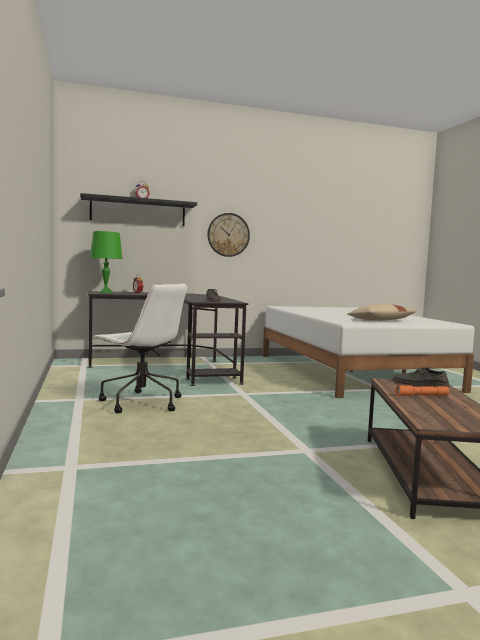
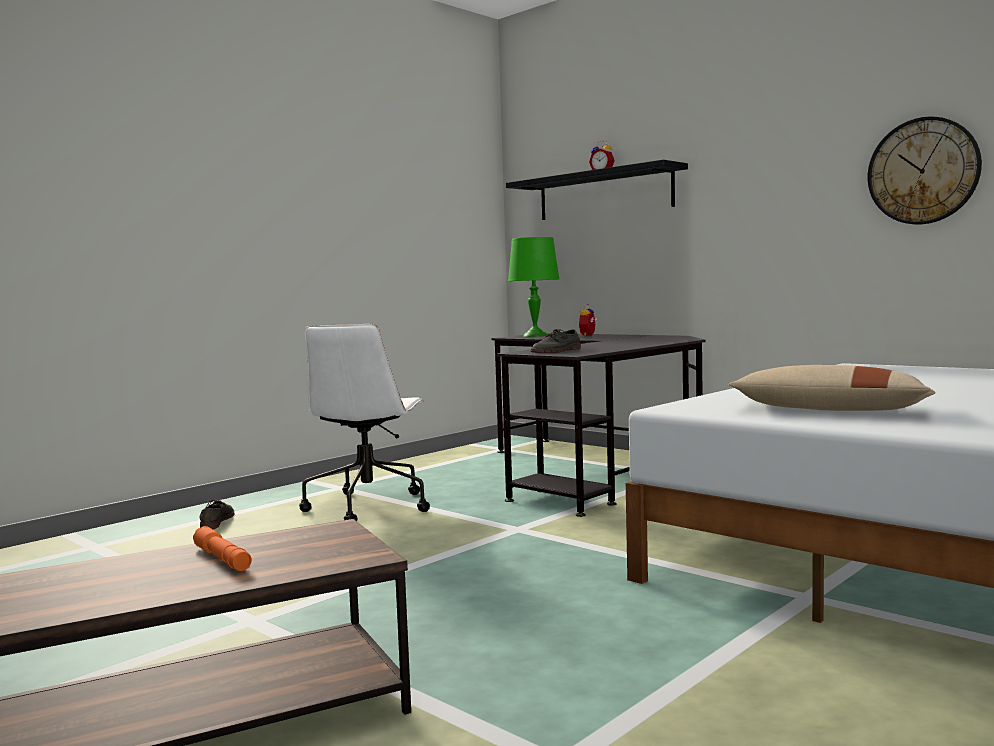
camera: 60 degrees right, 0 degrees up
(228, 235) = (757, 211): wall clock -> wall clock (923, 171)
(420, 385) = (333, 548): grey shoe -> grey shoe (216, 521)

